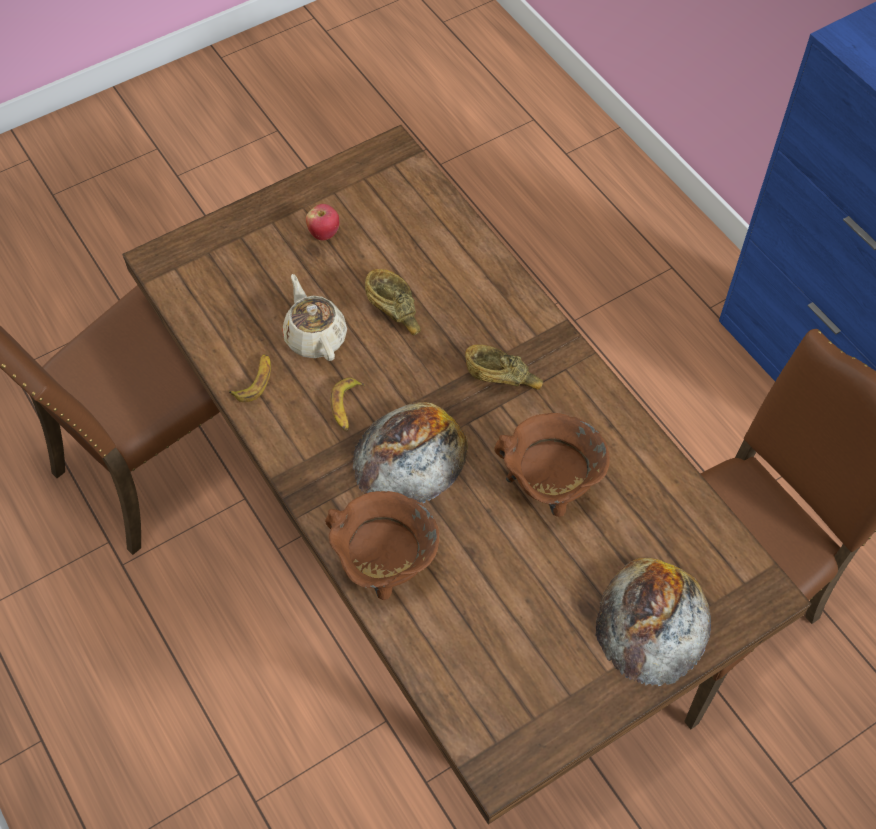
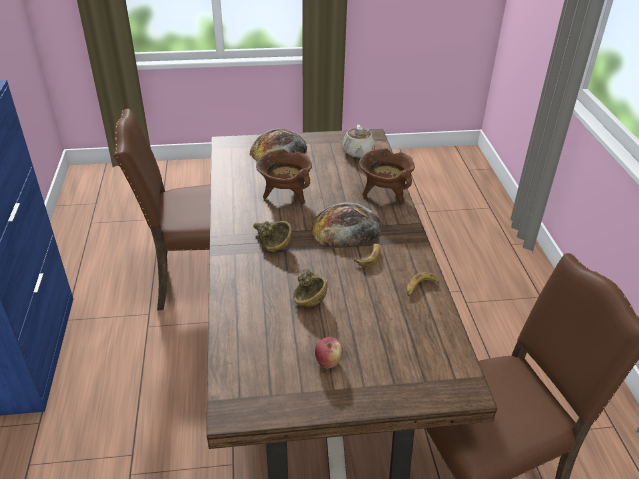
camera: 155 degrees left, 20 degrees down
(315, 336) = (369, 298): beige teapot -> beige teapot (358, 152)

